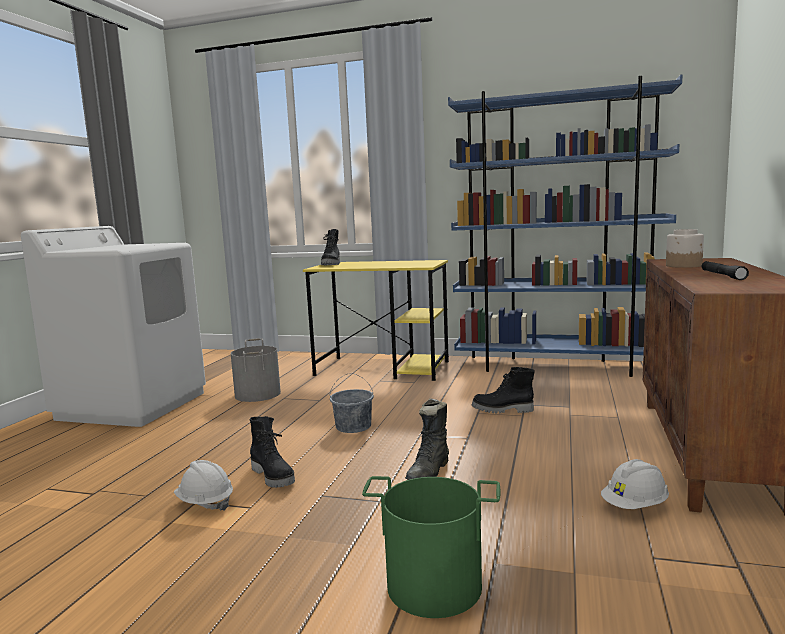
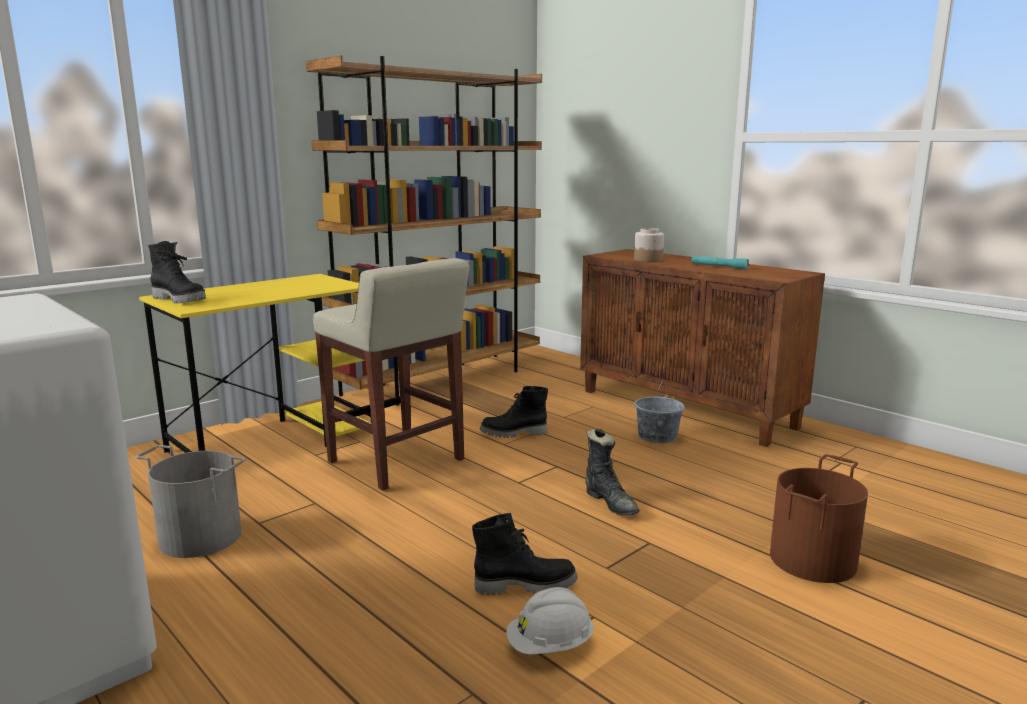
camera: 60 degrees left, 5 degrees up
(353, 426) = (444, 506): grey bucket -> grey bucket (657, 436)
(399, 398) = (397, 462): none -> beige stool
(434, 586) = (814, 560): green bucket -> brown bucket
(502, 410) = (513, 433): black boot -> black boot turned 45 degrees clockwise
(557, 366) = (442, 380): blue bookcase -> brown bookcase
(635, 506) = (747, 457): white hard hat -> none
(722, 276) = (719, 267): black flashlight -> turquoise flashlight

